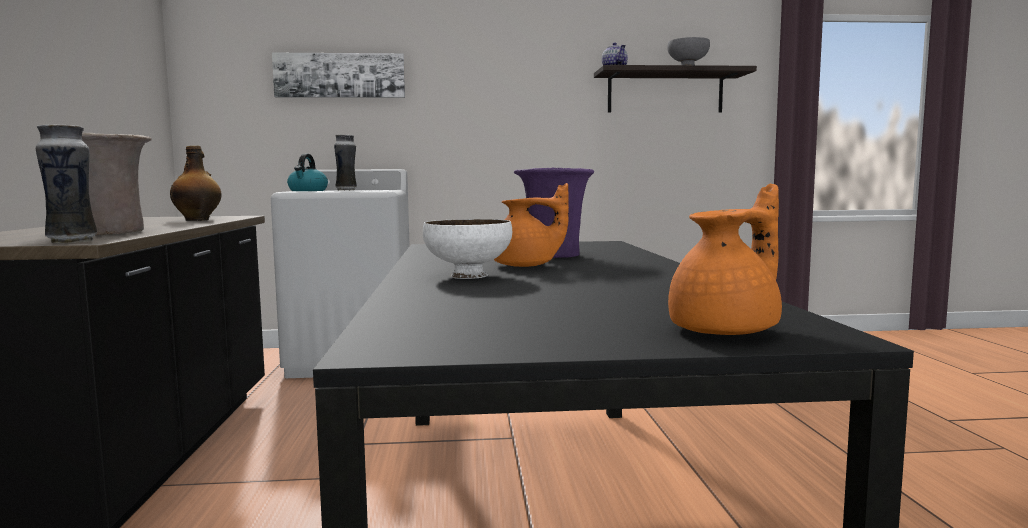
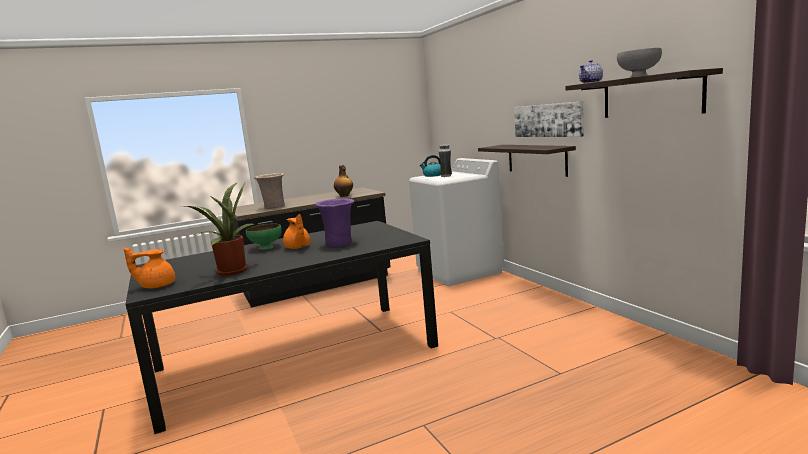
camera: 70 degrees right, 5 degrees up
(72, 241) = (244, 212): vase -> none
(340, 76) = (474, 101): picture -> picture (548, 120)
(469, 275) = (266, 247): white bowl -> green bowl
(488, 165) = (536, 159): none -> shelf
(658, 290) = (230, 271): none -> potted plant
(728, 330) = (156, 286): orange teapot -> orange teapot turned 135 degrees clockwise

